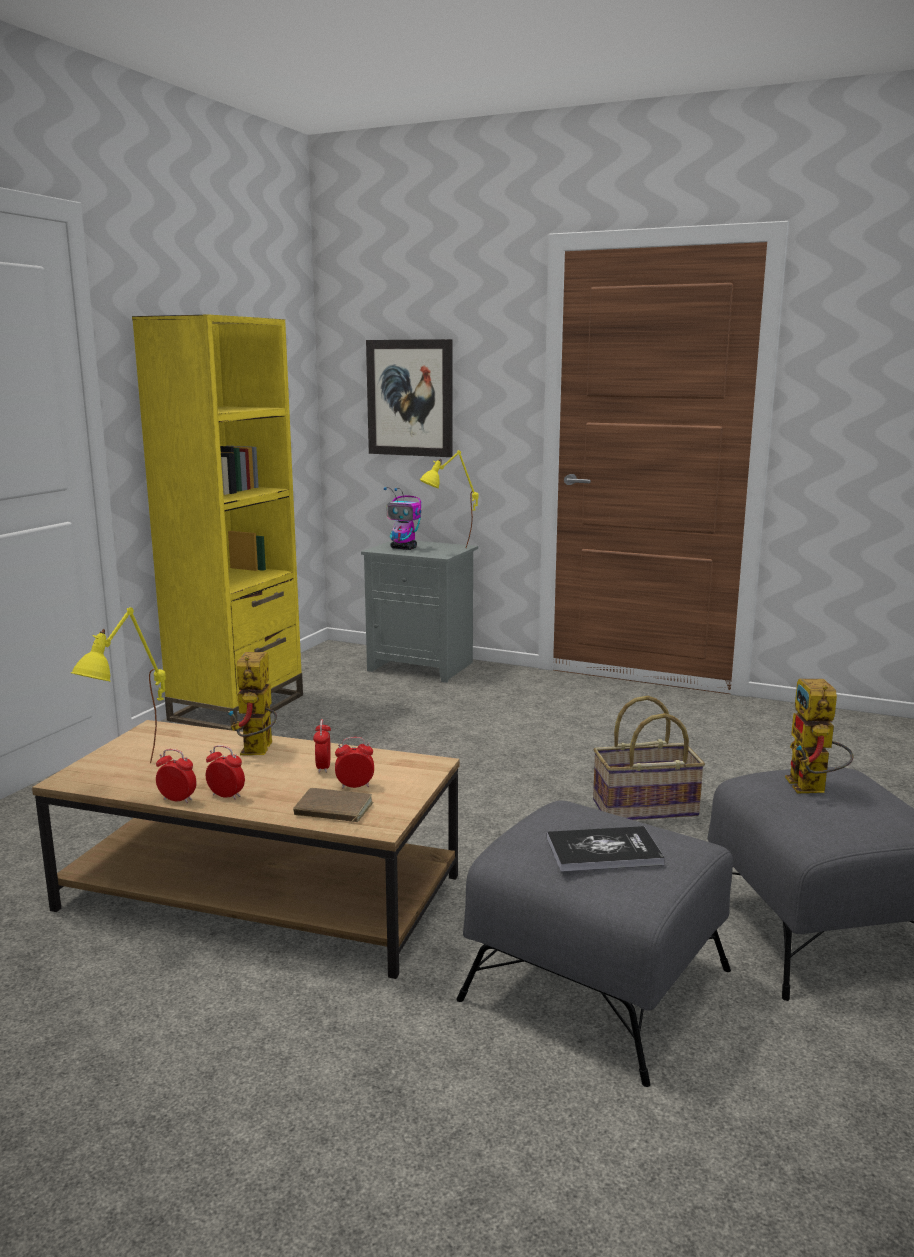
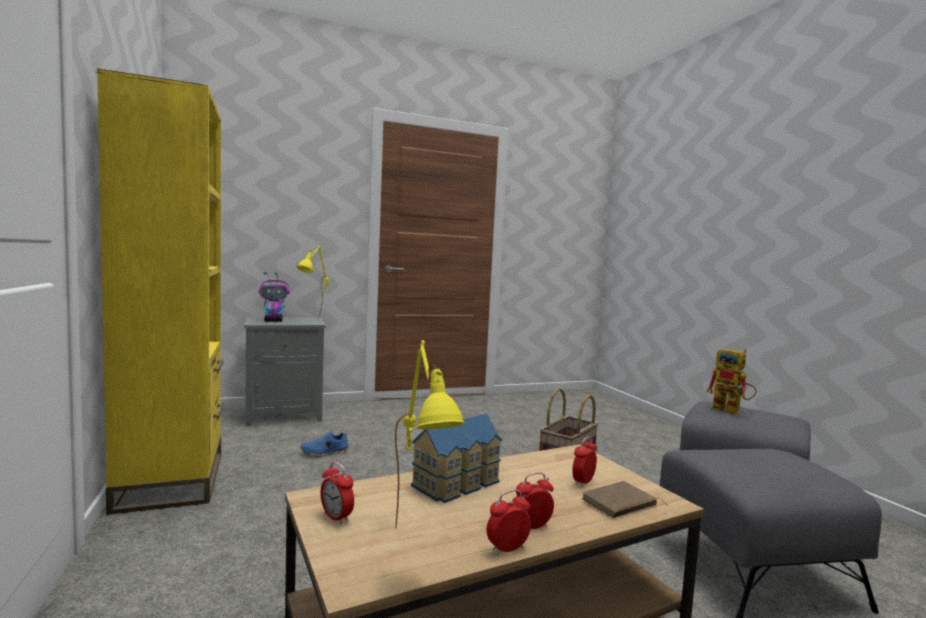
camera: 45 degrees left, 10 degrees down
(258, 752) = (459, 483): toy robot -> toy house
(323, 767) = (531, 477): alarm clock -> alarm clock (336, 517)
(390, 717) = (325, 453): none -> blue shoe
(410, 398) = (260, 207): picture -> none
(603, 851) = (777, 467): book -> none

